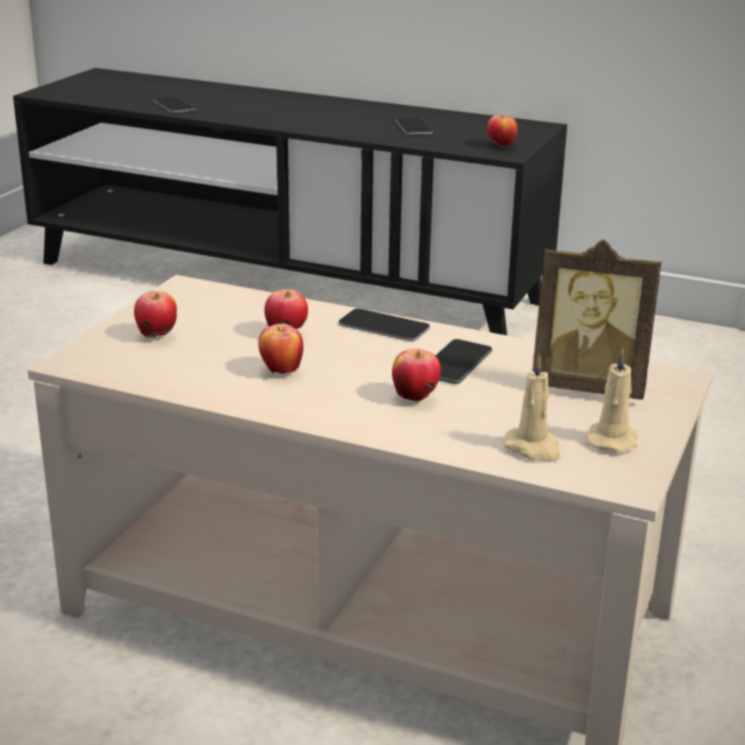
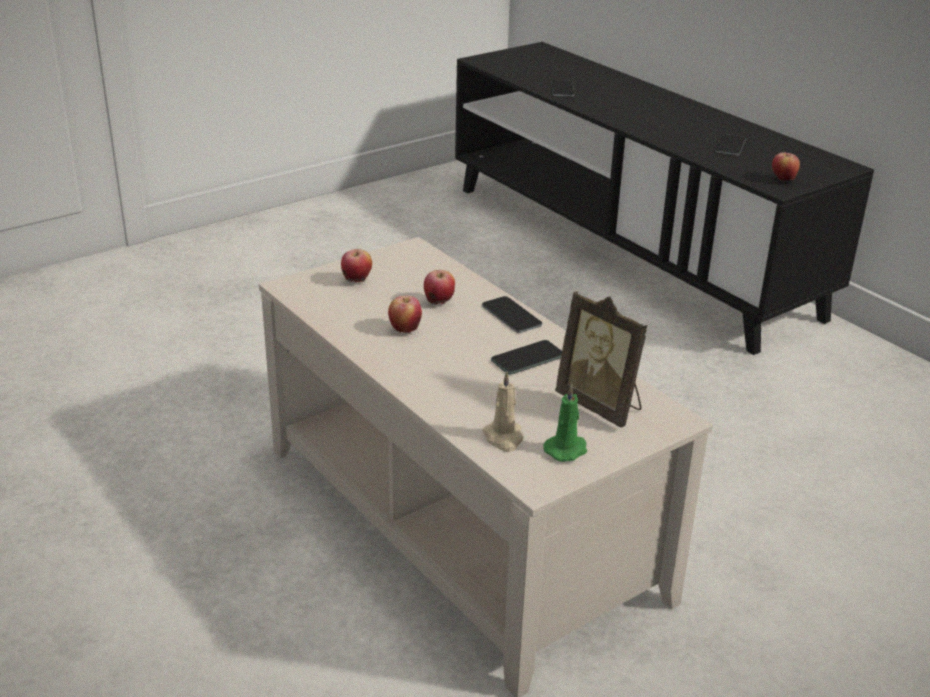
camera: 30 degrees right, 5 degrees up
(415, 397) = (469, 376): apple -> none
(612, 439) = (567, 449): beige candle -> green candle

